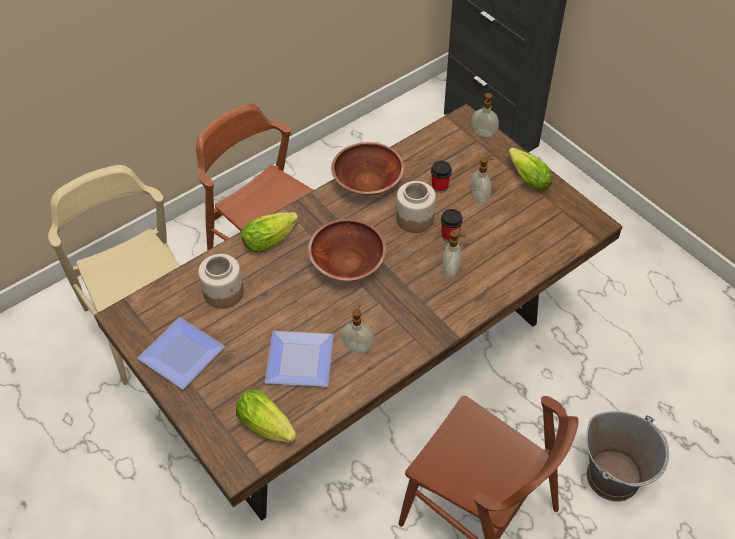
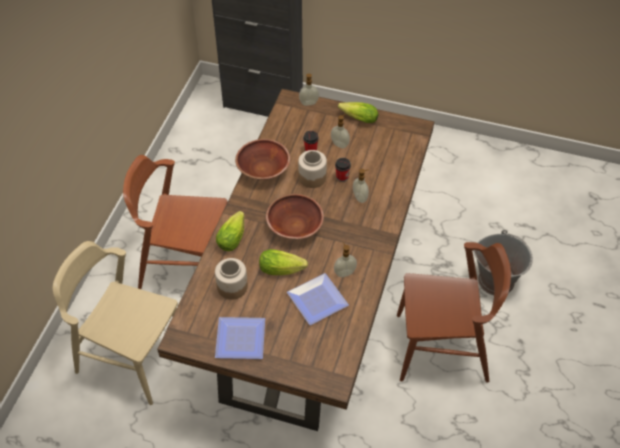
camera: 35 degrees left, 0 degrees up
(269, 427) = (333, 349): lettuce -> lettuce (284, 269)

